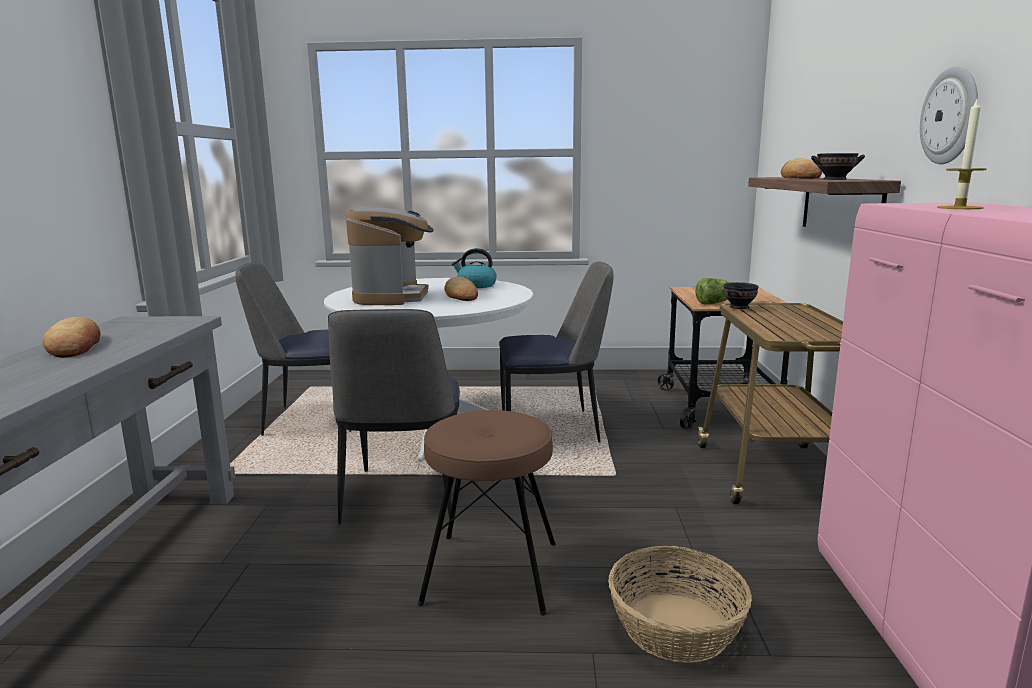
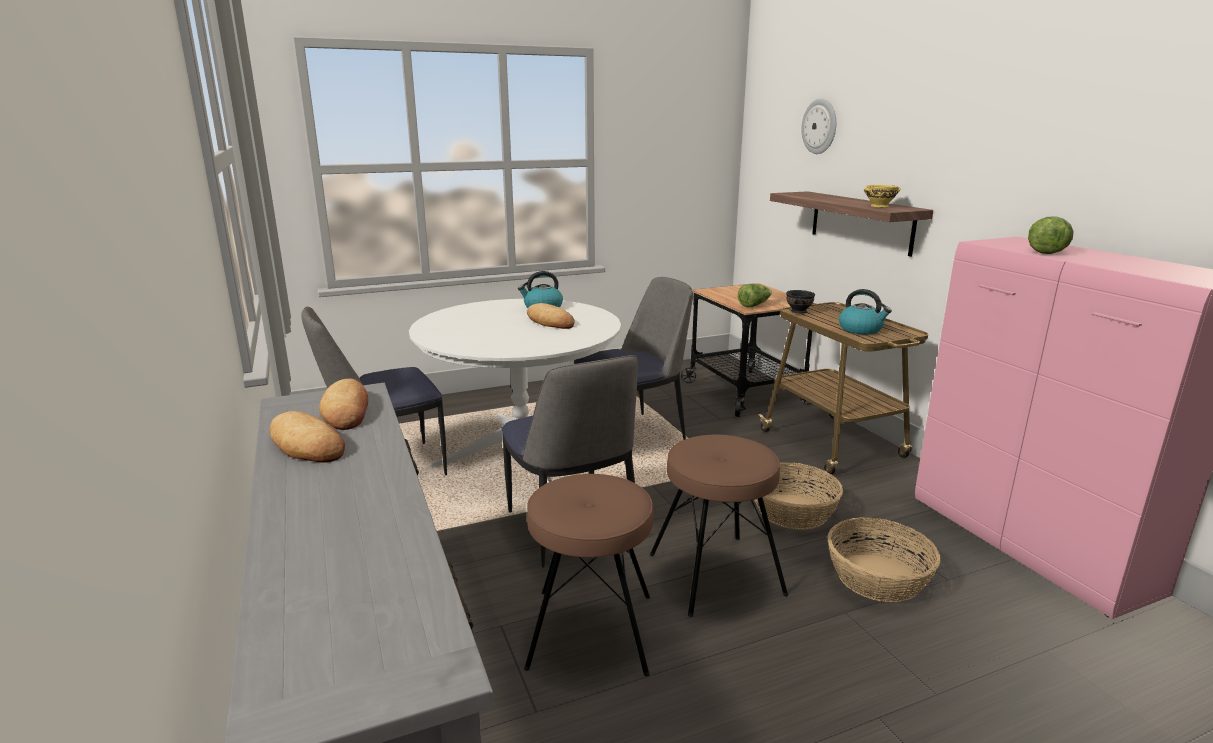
camera: 25 degrees left, 5 degrees up
(315, 590) = (591, 630): none -> brown stool
(392, 297) = (486, 332): coffee machine -> none
(646, 531) = (792, 511): none -> basket
(789, 328) = (861, 329): none -> kettle
(800, 178) = (831, 199): bread -> bread (347, 411)
(836, 179) = (880, 206): black bowl -> yellow bowl
(950, 116) = (985, 168): wall clock -> wall clock (820, 126)
(959, 208) = (1045, 251): candle -> lettuce

